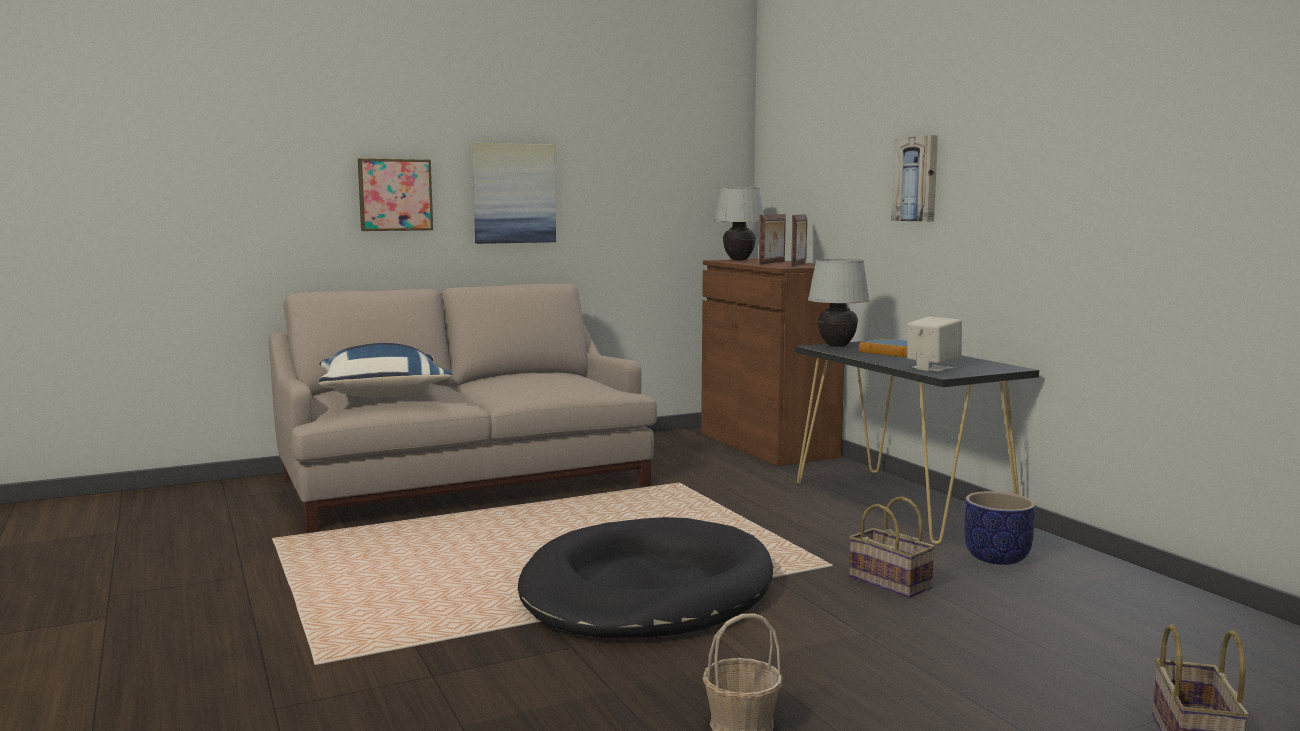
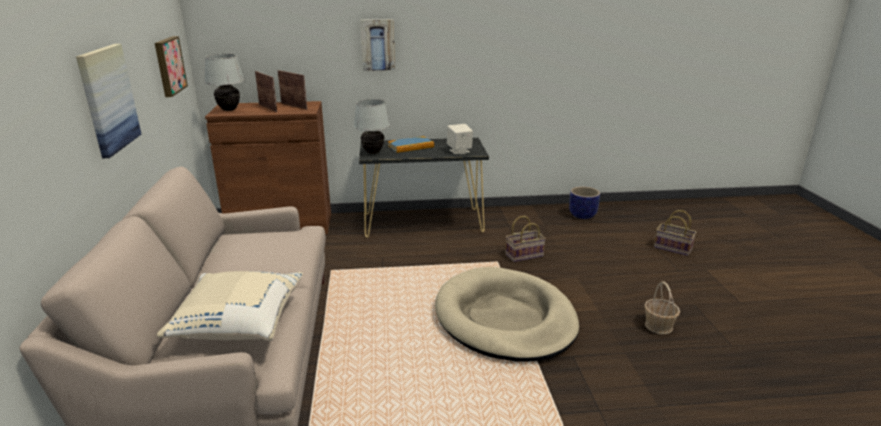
camera: 70 degrees left, 15 degrees up
(383, 395) = (238, 323): blue pillow -> beige pillow
(395, 195) = (47, 134): picture -> picture (168, 66)
(646, 590) = (505, 319): black dog bed -> beige dog bed
(997, 558) = (506, 225): planter -> planter (582, 215)

